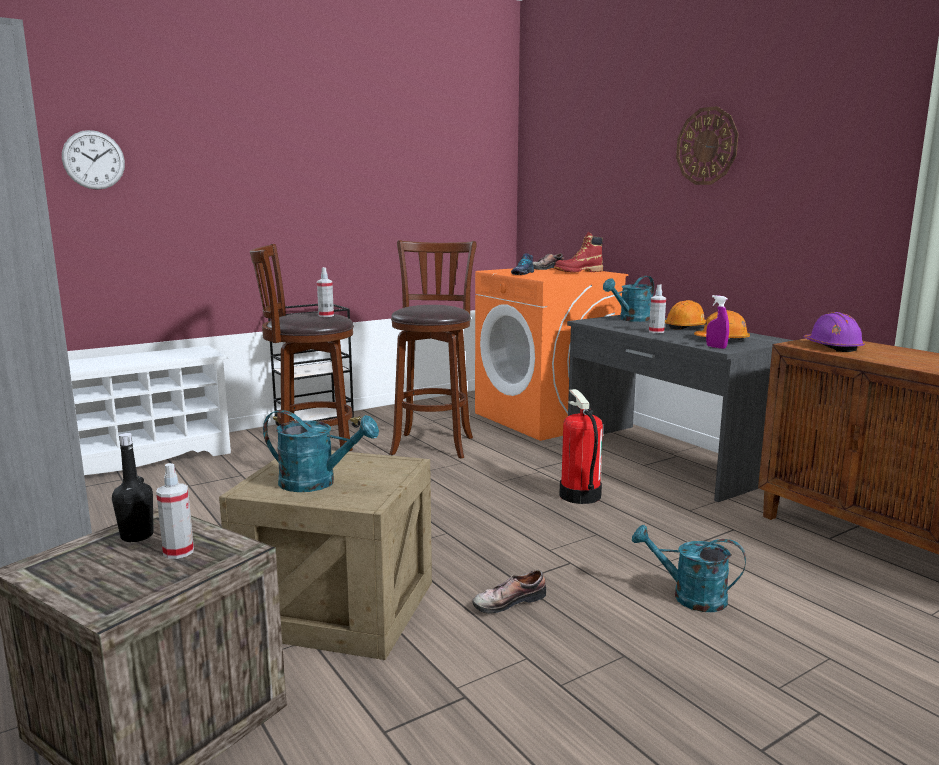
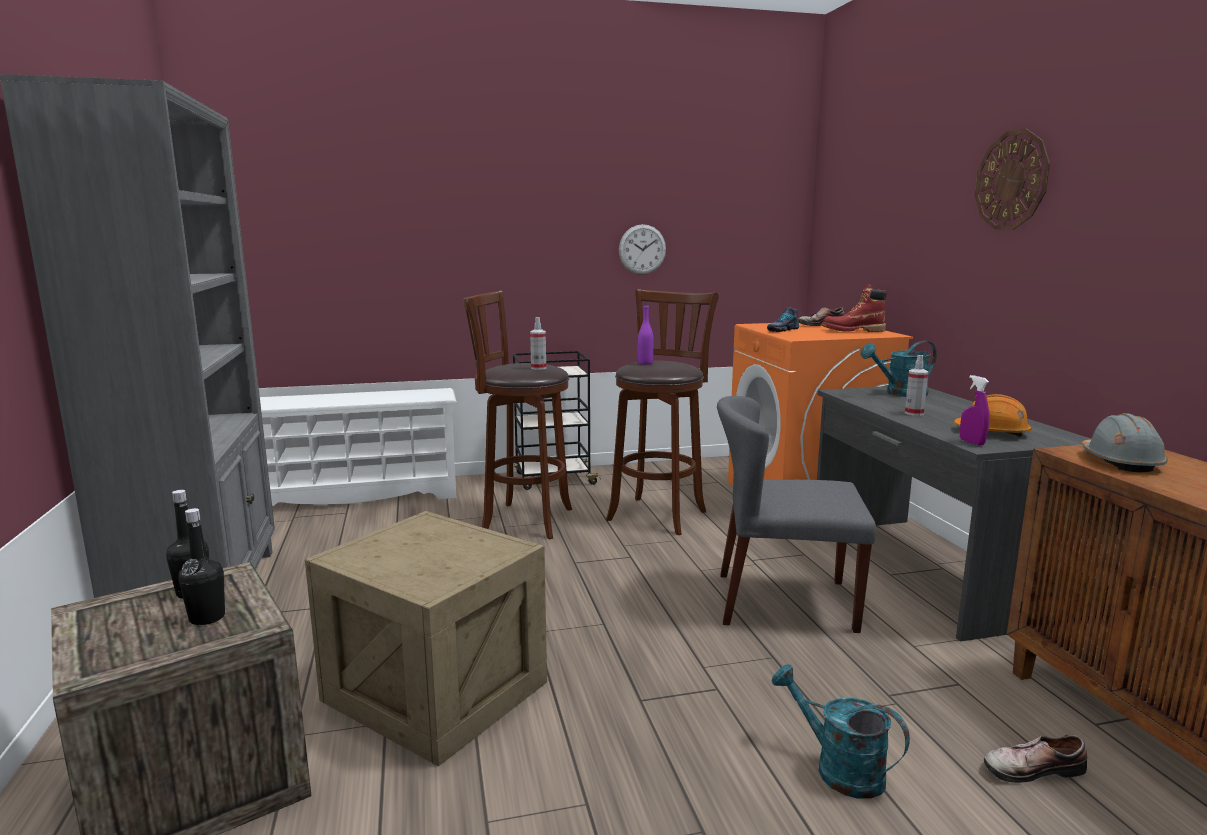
camera: 20 degrees right, 0 degrees up
(93, 160) = (350, 205): wall clock -> wall clock (642, 249)
(178, 552) = (207, 618): spray bottle -> black bottle
(317, 483) = (406, 558): turquoise watering can -> none
(417, 307) = (645, 363): none -> purple bottle
(507, 601) = (613, 723): shoe -> shoe (1030, 767)
(579, 495) = (783, 602): fire extinguisher -> grey chair
(686, 327) = (962, 410): orange hard hat -> none
(832, 347) = (1120, 462): purple hard hat -> grey hard hat

